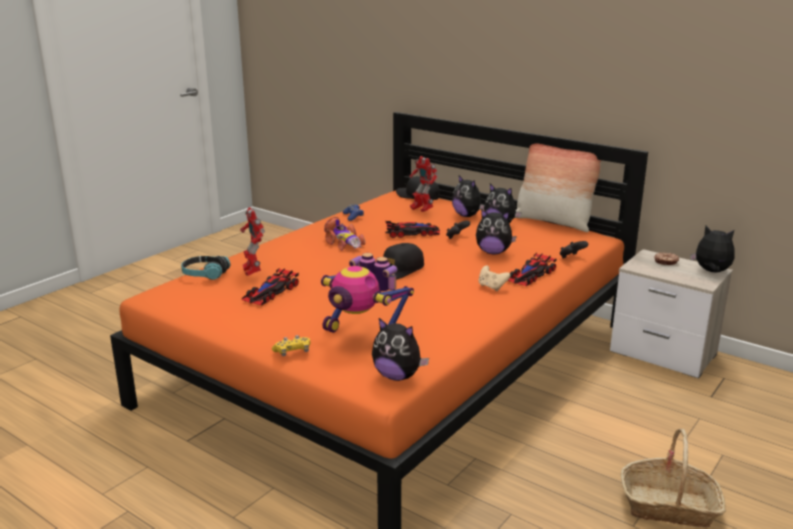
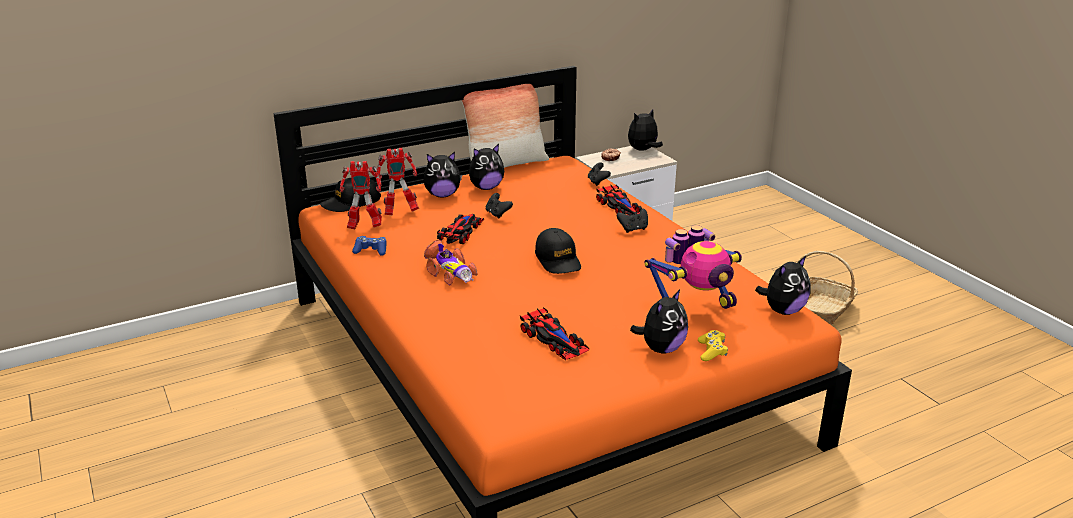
camera: 65 degrees left, 5 degrees up
(205, 274) = (465, 374): headphones -> none
(252, 273) = (489, 341): toy robot -> toy robot (364, 226)
(343, 242) = (449, 272): toy car -> toy car turned 60 degrees clockwise
(492, 287) = (633, 229): beige game controller -> black game controller
(493, 252) = (558, 207): plush toy -> plush toy (661, 348)

